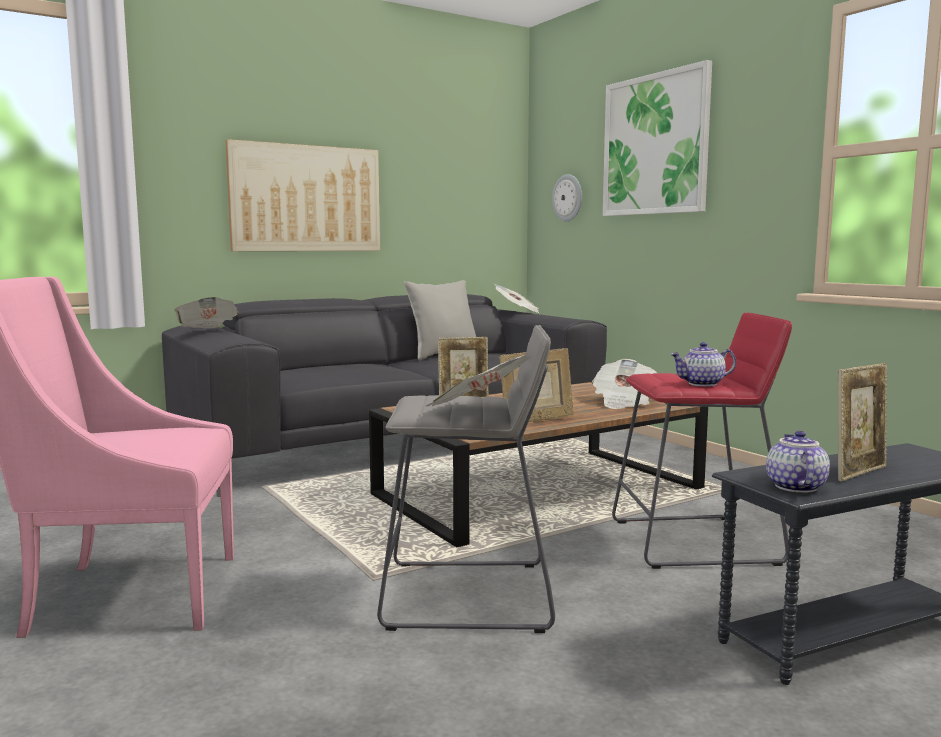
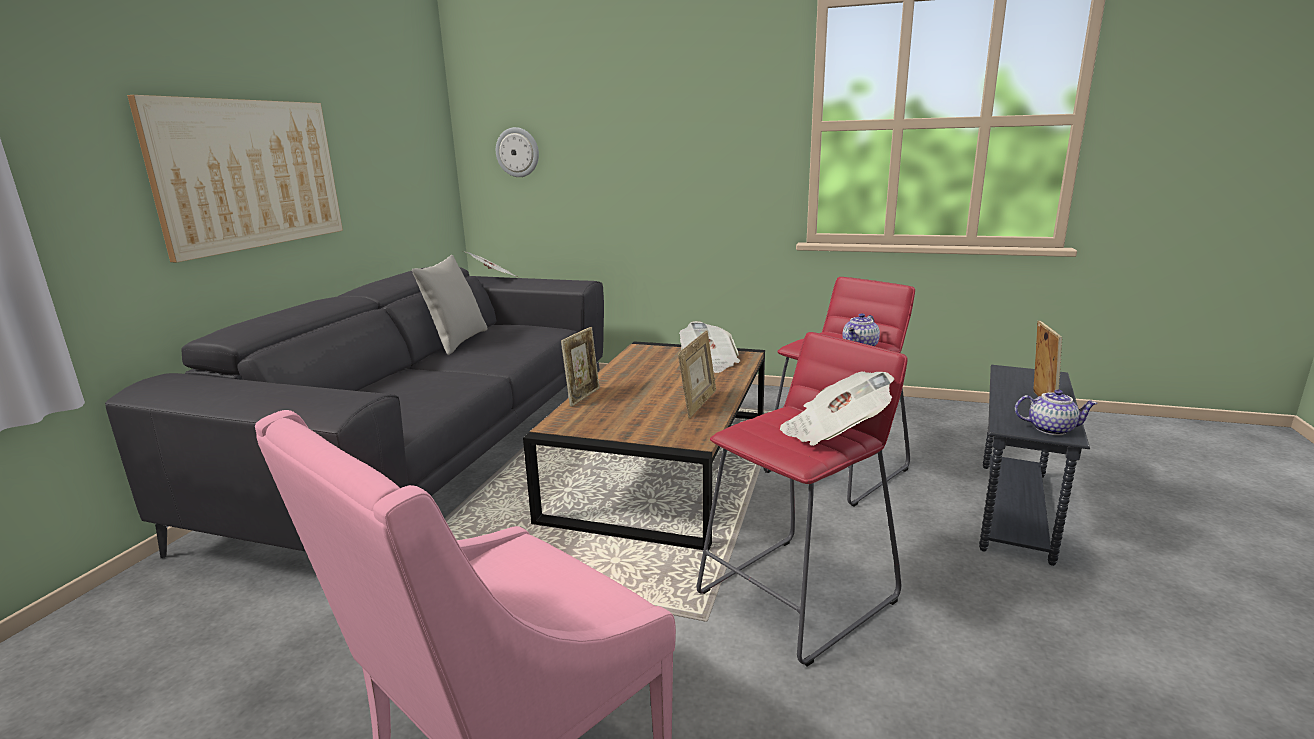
camera: 40 degrees left, 10 degrees up
(208, 331) = (232, 390): newspaper -> none
(468, 596) = (797, 596): grey stool -> red stool
(655, 145) = (630, 104): picture -> none
(794, 487) = (1051, 429): teapot -> teapot turned 135 degrees clockwise

